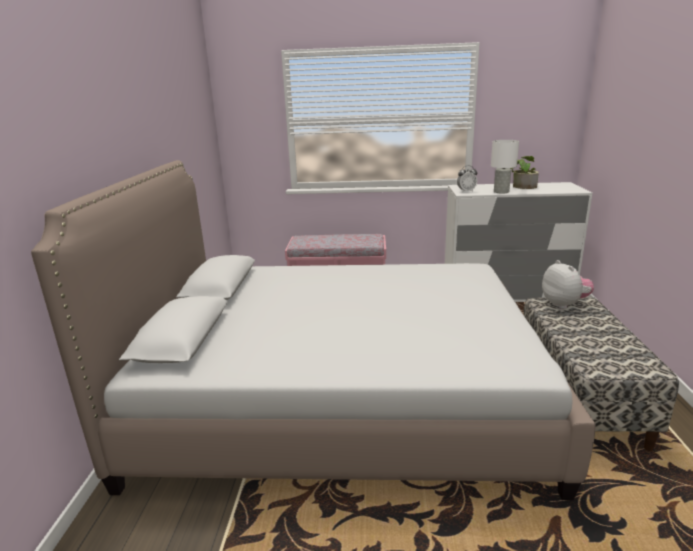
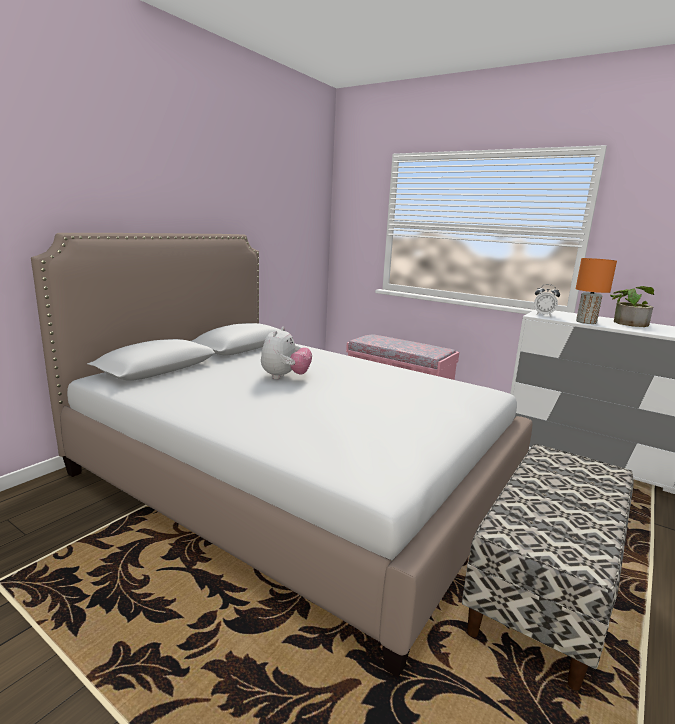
camera: 30 degrees right, 5 degrees down
(501, 192) = (586, 322): white table lamp -> orange table lamp
(564, 304) = (574, 463): plush toy -> plush toy (285, 377)

